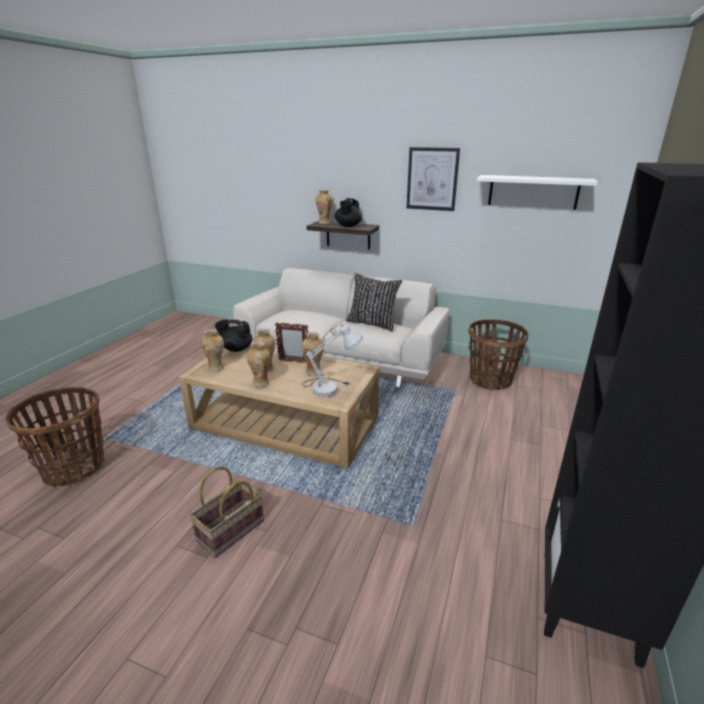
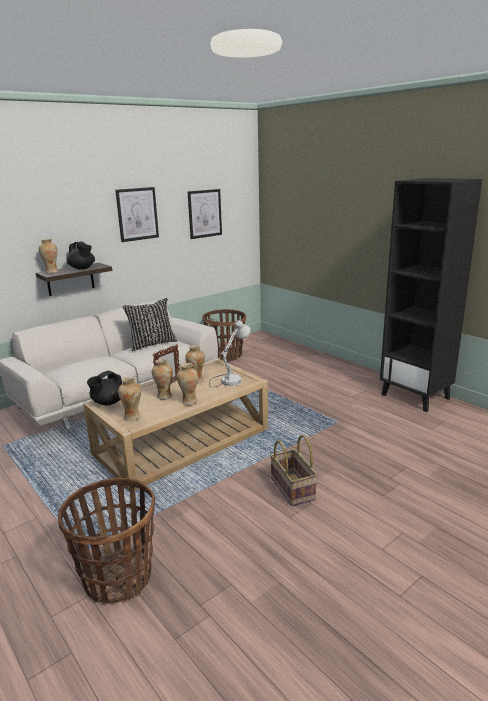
camera: 60 degrees left, 5 degrees down
(533, 192) = (204, 213): white shelf -> picture

